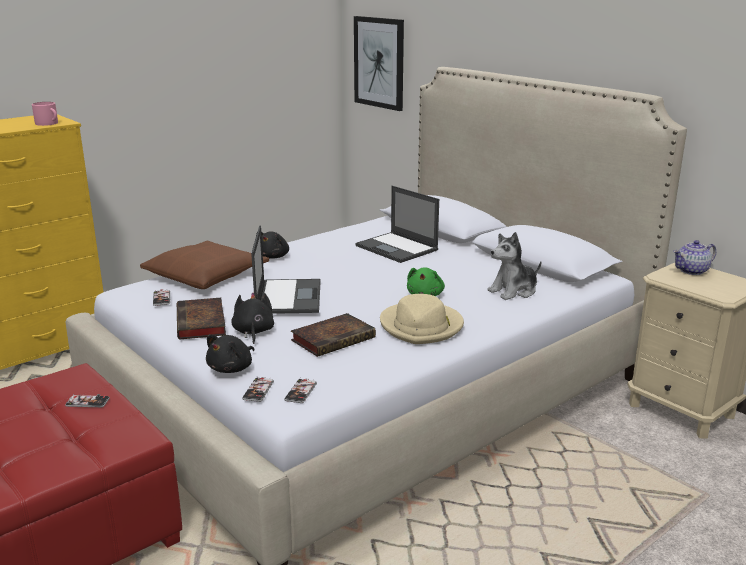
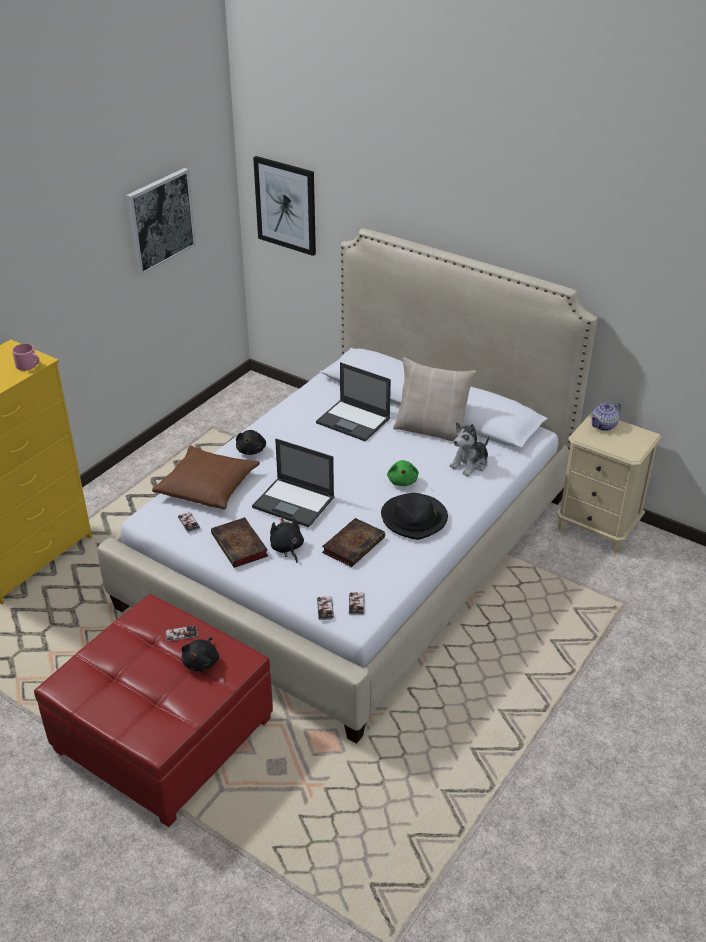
camera: 15 degrees left, 15 degrees up
(232, 368) = (293, 590): black plush toy -> black plush toy (202, 662)
(249, 55) = (160, 220): none -> picture
(288, 296) = (294, 503): laptop -> laptop turned 135 degrees clockwise
(422, 326) = (414, 519): beige hat -> black hat
(481, 262) = (432, 429): none -> beige pillow

